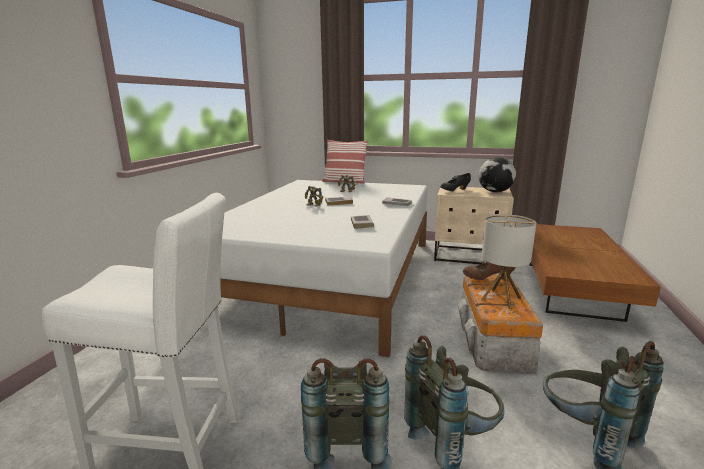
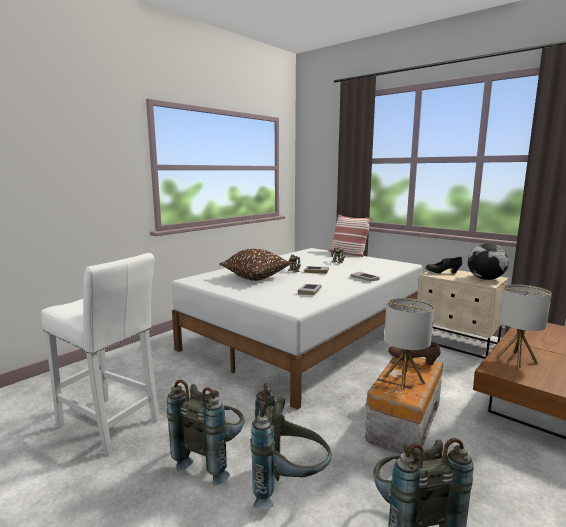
camera: 25 degrees right, 5 degrees down
(281, 217) = (255, 278): none -> brown pillow
(564, 260) = (516, 360): none -> table lamp

